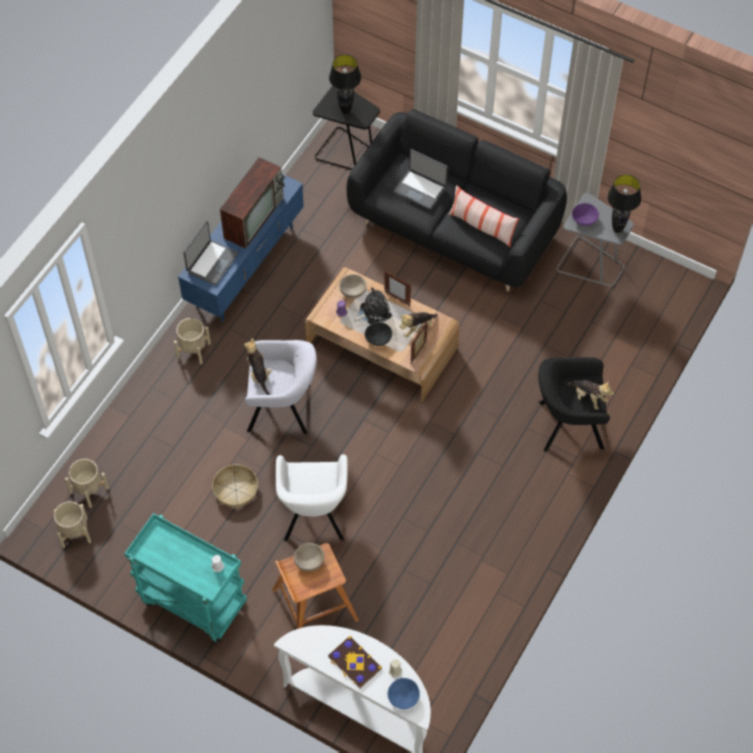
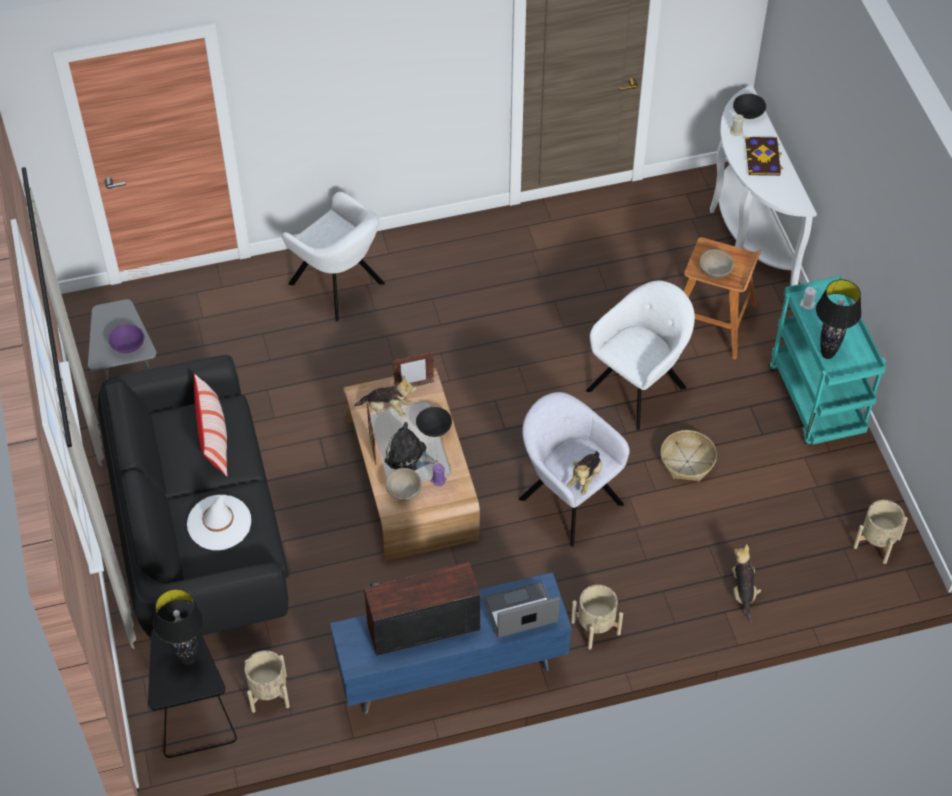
camera: 135 degrees left, 5 degrees down
(89, 490) = (829, 571): beige planter -> beige planter (268, 693)
(403, 697) = (748, 113): blue bowl -> black bowl
(420, 189) = (219, 523): laptop -> white hat
(567, 425) = (339, 285): black armchair -> white armchair
(588, 397) = (324, 232): plush toy -> plush toy (743, 591)
(617, 229) = (115, 313): black table lamp -> black table lamp (827, 355)

